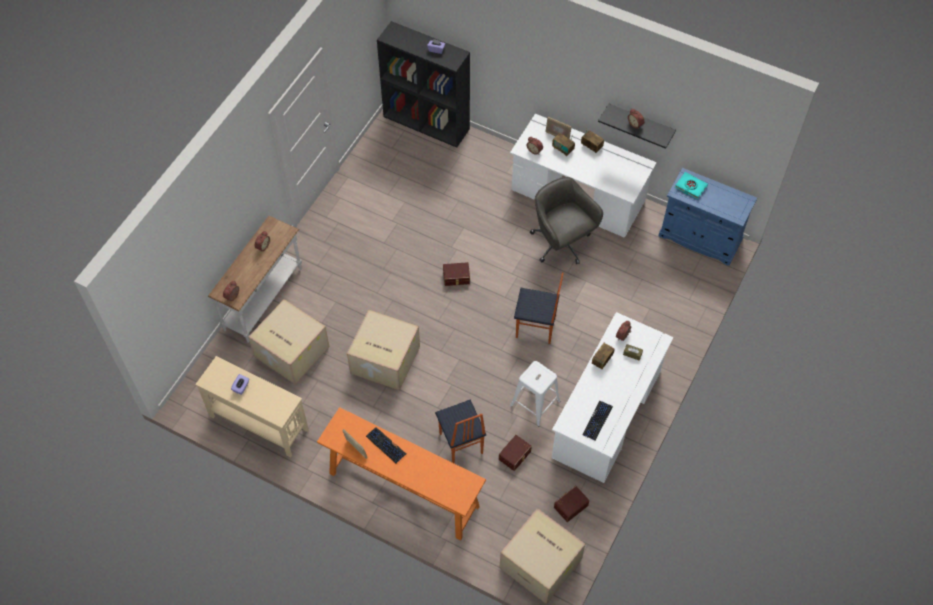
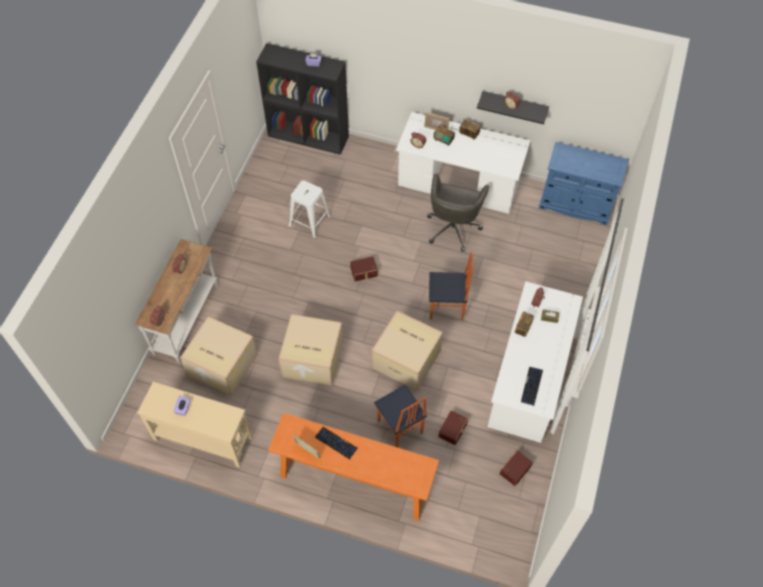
camera: 10 degrees left, 0 degrees up
(535, 403) = (461, 377): white stool -> white stool (309, 221)
(542, 563) = (500, 530): cardboard box -> cardboard box (407, 359)
(561, 244) = (453, 227): grey office chair -> grey office chair turned 120 degrees counterclockwise
(690, 187) = (567, 158): turquoise book -> none

